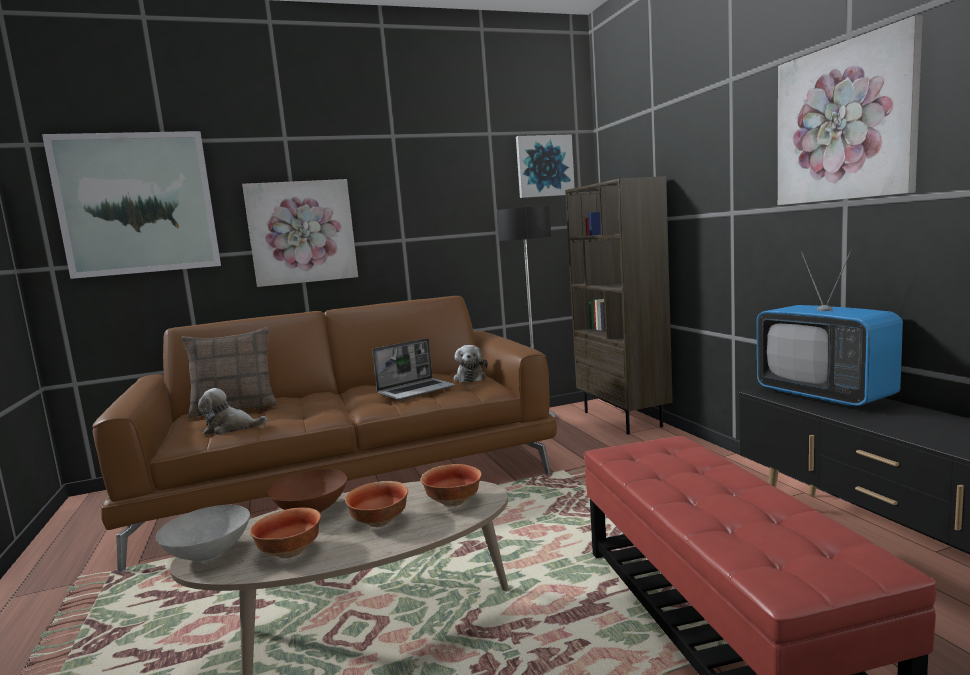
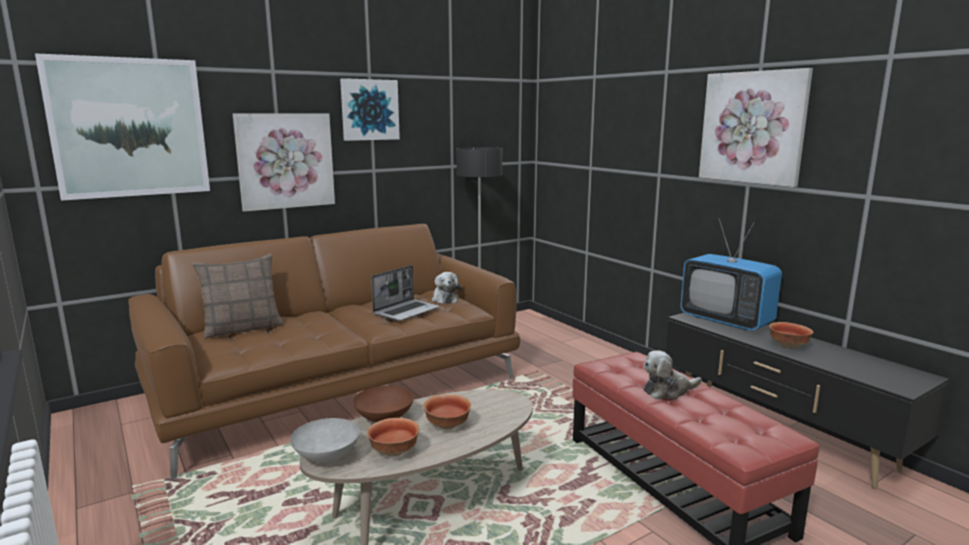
camera: 15 degrees left, 5 degrees up
(230, 428) = (259, 349): plush toy -> plush toy (668, 391)
(454, 501) = (494, 407): bowl -> bowl (788, 345)
(544, 166) = (494, 109): picture -> picture (369, 110)
(623, 419) = (552, 329): brown bookcase -> none

